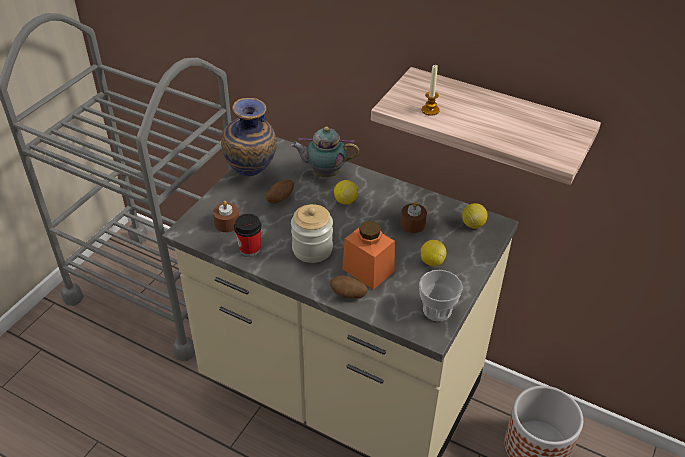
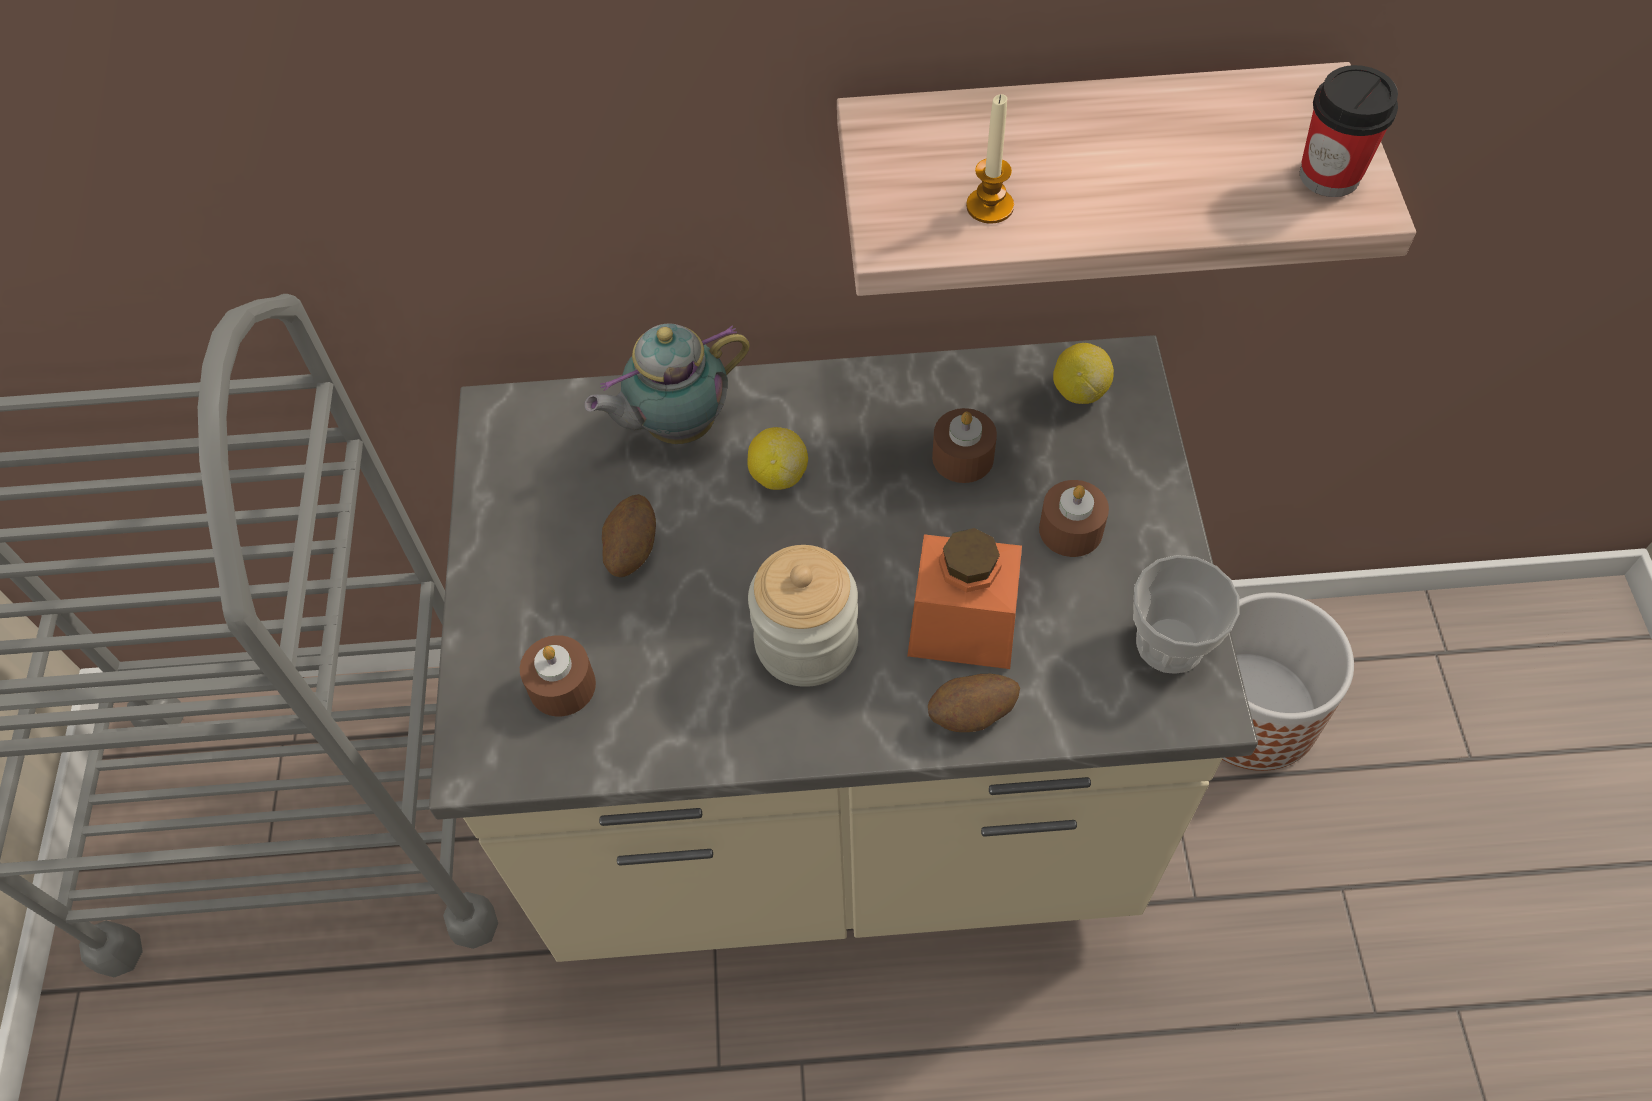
camera: 30 degrees left, 15 degrees up
(250, 249) = (670, 724): cup -> cup (1329, 175)
(252, 177) = (519, 525): vase -> none
(432, 261) = (1070, 529): lemon -> brown candle

